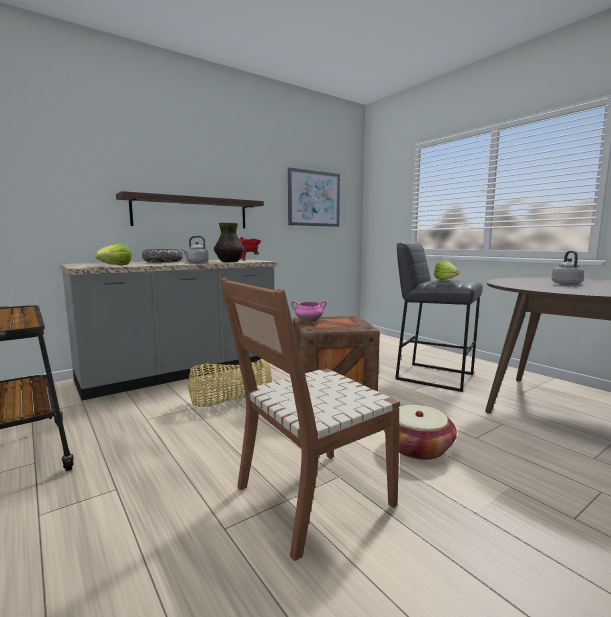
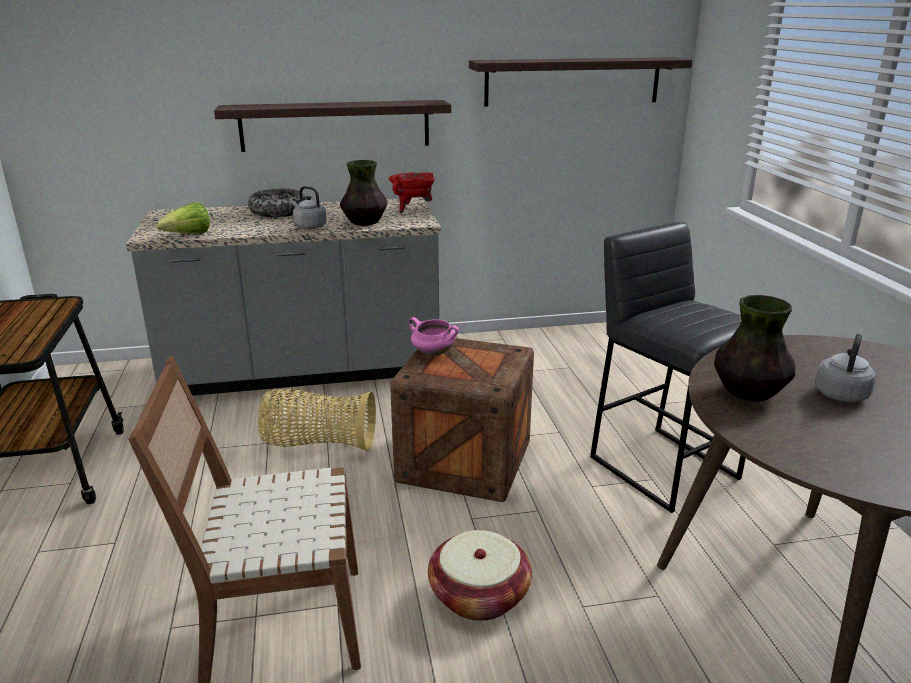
camera: 25 degrees right, 15 degrees up
(314, 198) = (572, 81): picture -> shelf
(446, 281) = (690, 316): lettuce -> none
(533, 286) = (748, 393): none -> vase

